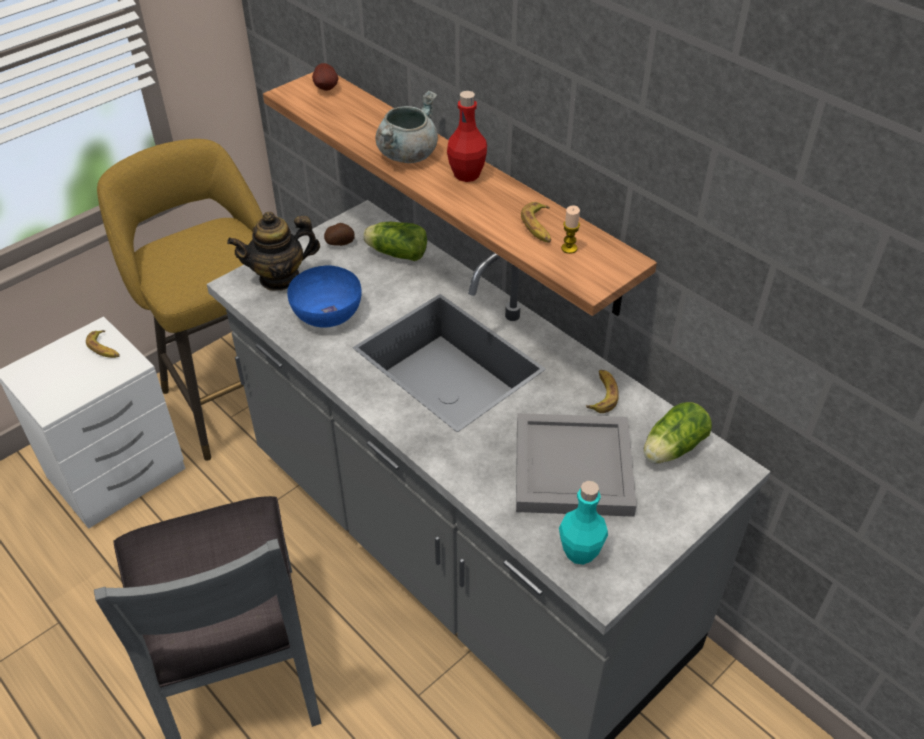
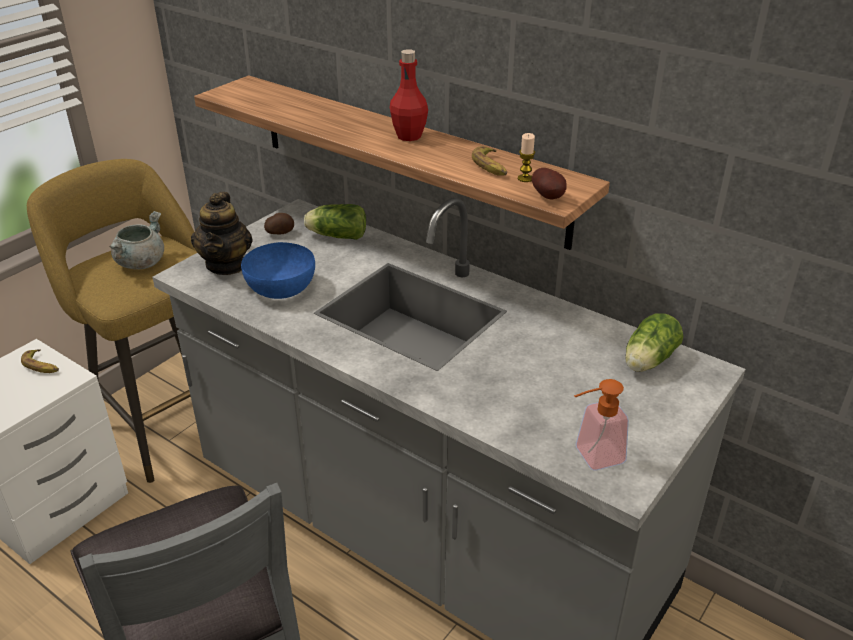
camera: 10 degrees left, 10 degrees down
(280, 278) = (226, 265): teapot -> teapot turned 60 degrees counterclockwise
(327, 88) = (255, 88): potato -> potato (549, 197)
(407, 154) = (347, 126): grey cooking pot -> grey cooking pot (141, 263)
(574, 466) = (561, 386): grey tray -> none
(580, 552) = (591, 457): turquoise bottle -> soap dispenser
(601, 394) = (567, 325): banana -> none

